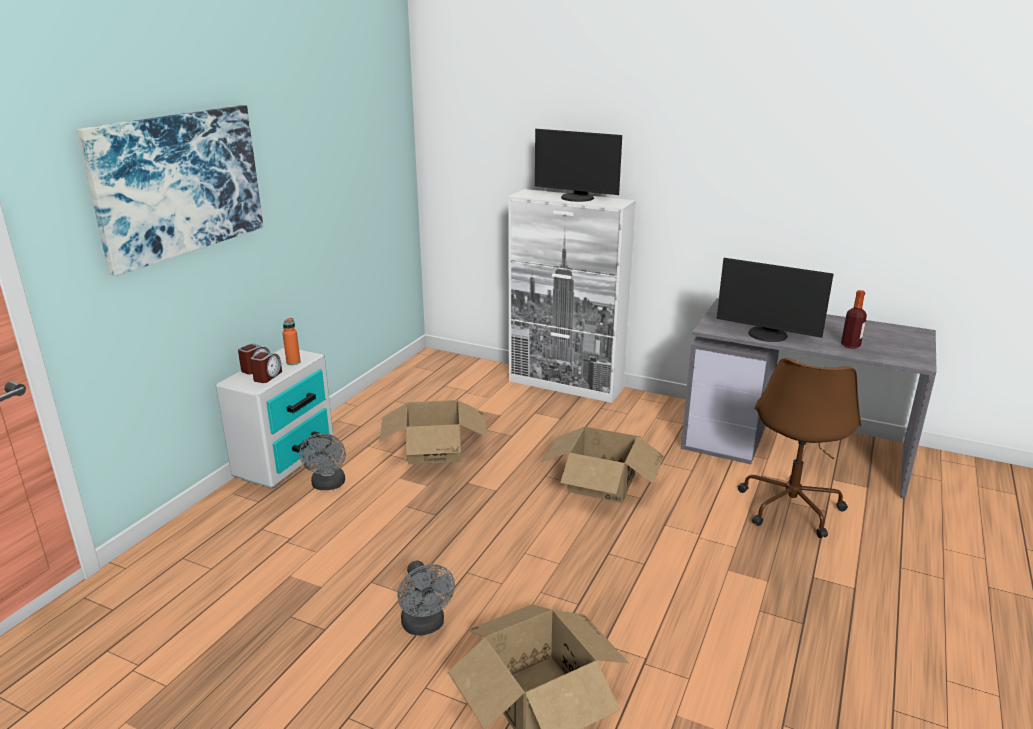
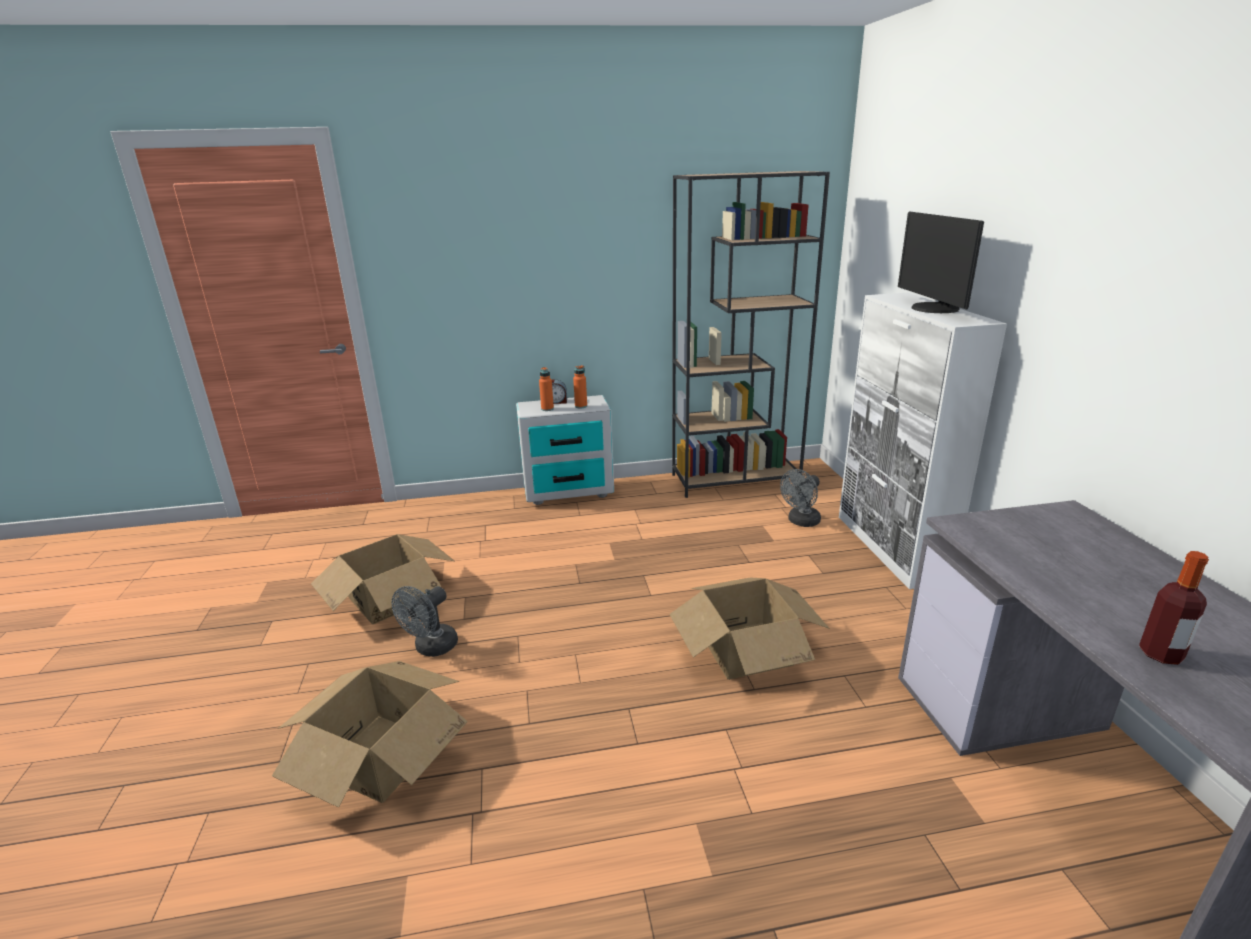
camera: 55 degrees right, 0 degrees up
(179, 184) = (503, 228): picture -> none
(267, 376) = (547, 409): alarm clock -> orange bottle
(328, 485) = (563, 521): grey fan -> grey fan (801, 522)
(399, 388) = (735, 479): none -> bookcase
(435, 449) = (671, 537): cardboard box -> cardboard box (390, 598)
(767, 335) = (1029, 569): monitor -> none
(790, 509) = (906, 842): brown office chair -> none

